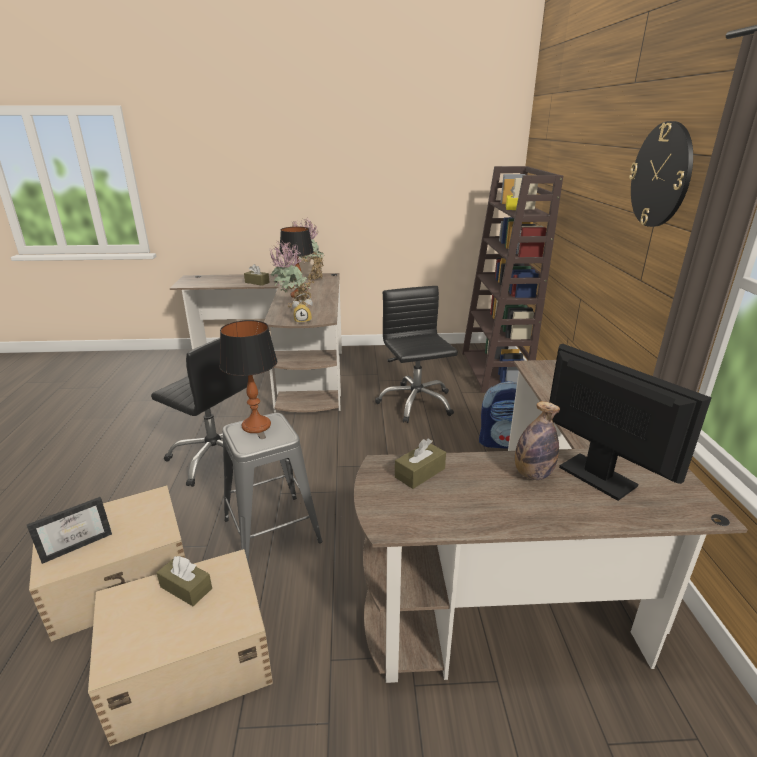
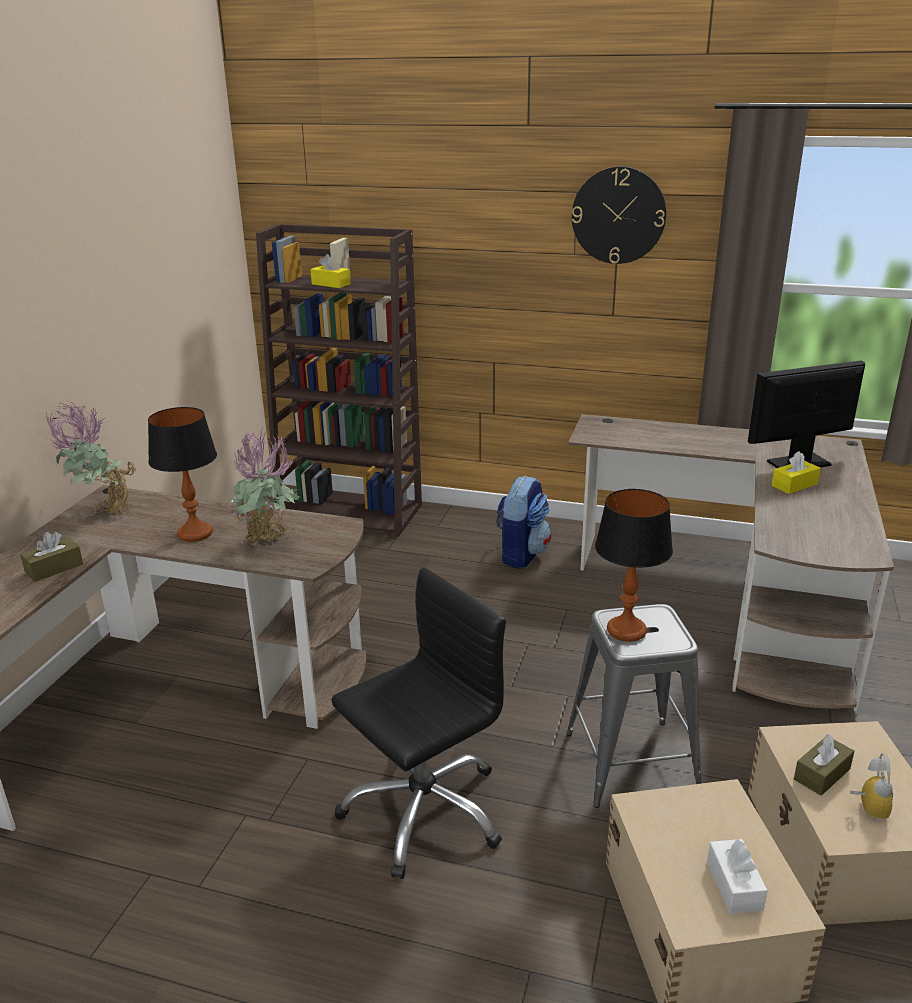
camera: 70 degrees left, 0 degrees up
(77, 543) = (734, 885): picture frame -> white tissue box
(303, 321) = (335, 543): alarm clock -> alarm clock (866, 807)
(415, 403) = (389, 589): black office chair -> none
(420, 473) = (789, 529): brown tissue box -> none
(532, 474) = (794, 485): bottle -> yellow tissue box

